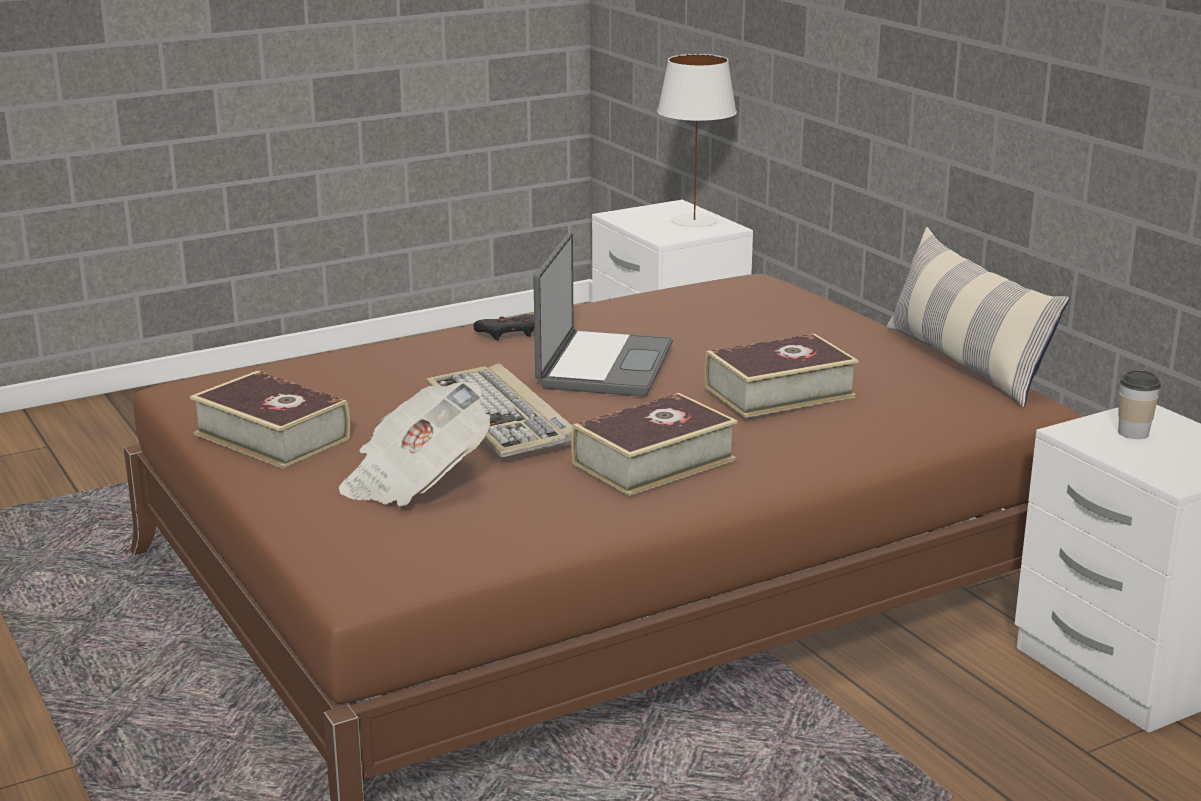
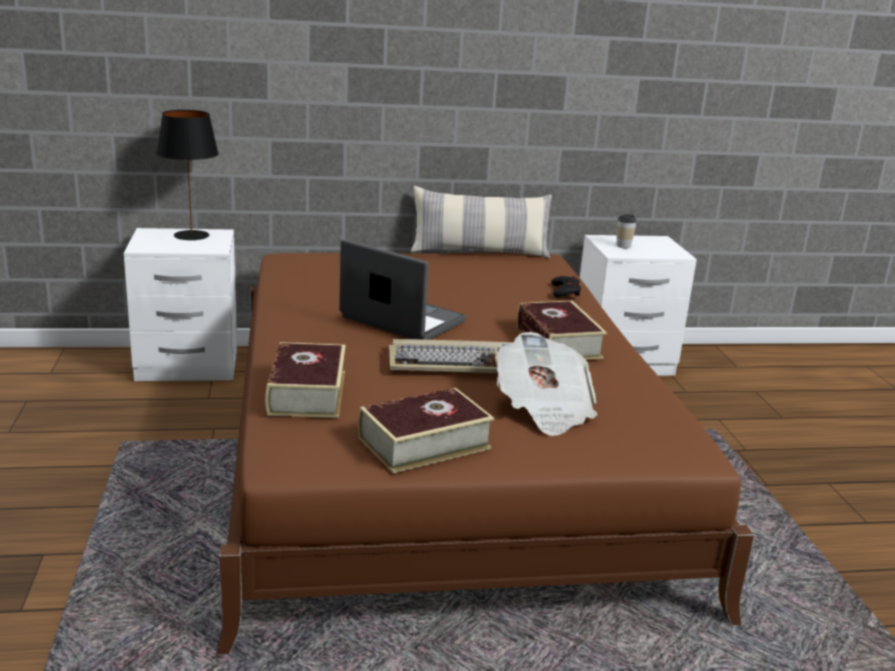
camera: 70 degrees left, 0 degrees up
(508, 333) = (299, 332): black game controller -> black game controller (565, 291)
(693, 221) = (191, 235): white table lamp -> black table lamp
(779, 392) = (489, 292): book -> book (307, 392)

